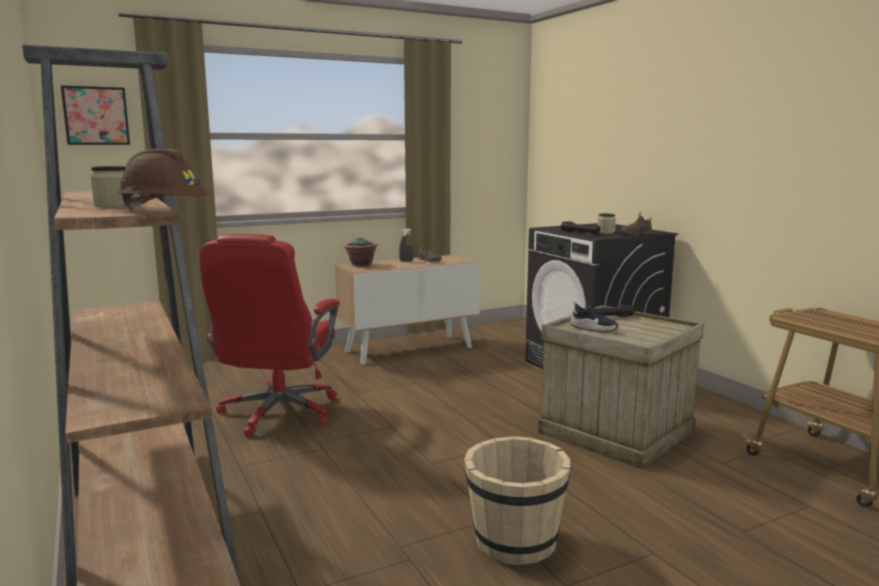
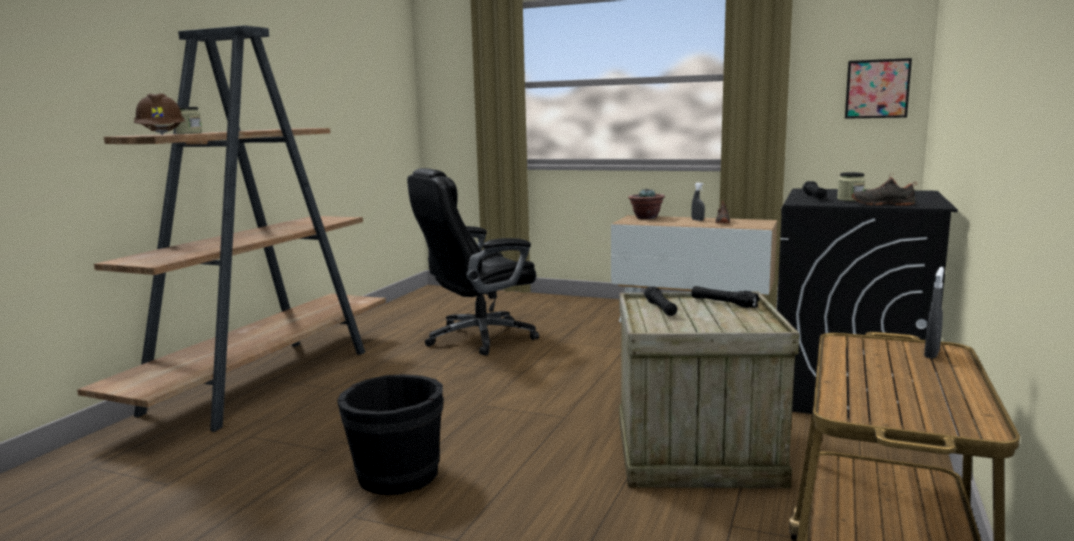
camera: 50 degrees right, 0 degrees up
(96, 115) = (449, 72): picture -> picture (877, 89)
(278, 413) = (478, 338): red office chair -> black office chair
(515, 542) = (397, 476): beige bucket -> black bucket
(593, 329) = (660, 308): shoe -> black flashlight
(826, 315) = (931, 354): none -> grey spray bottle

